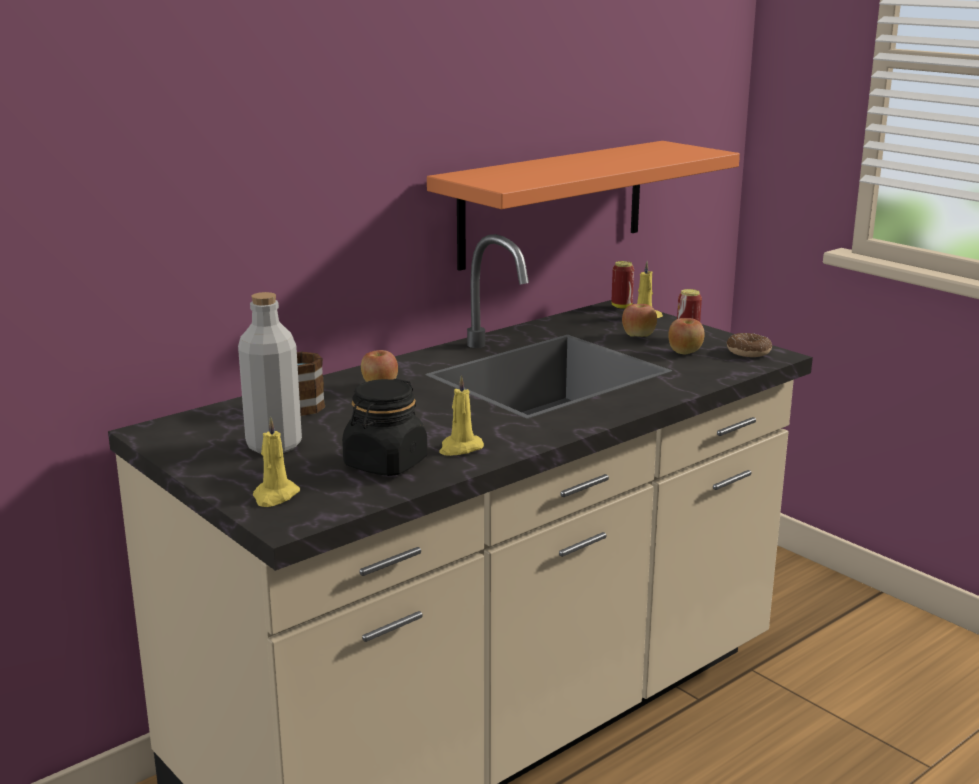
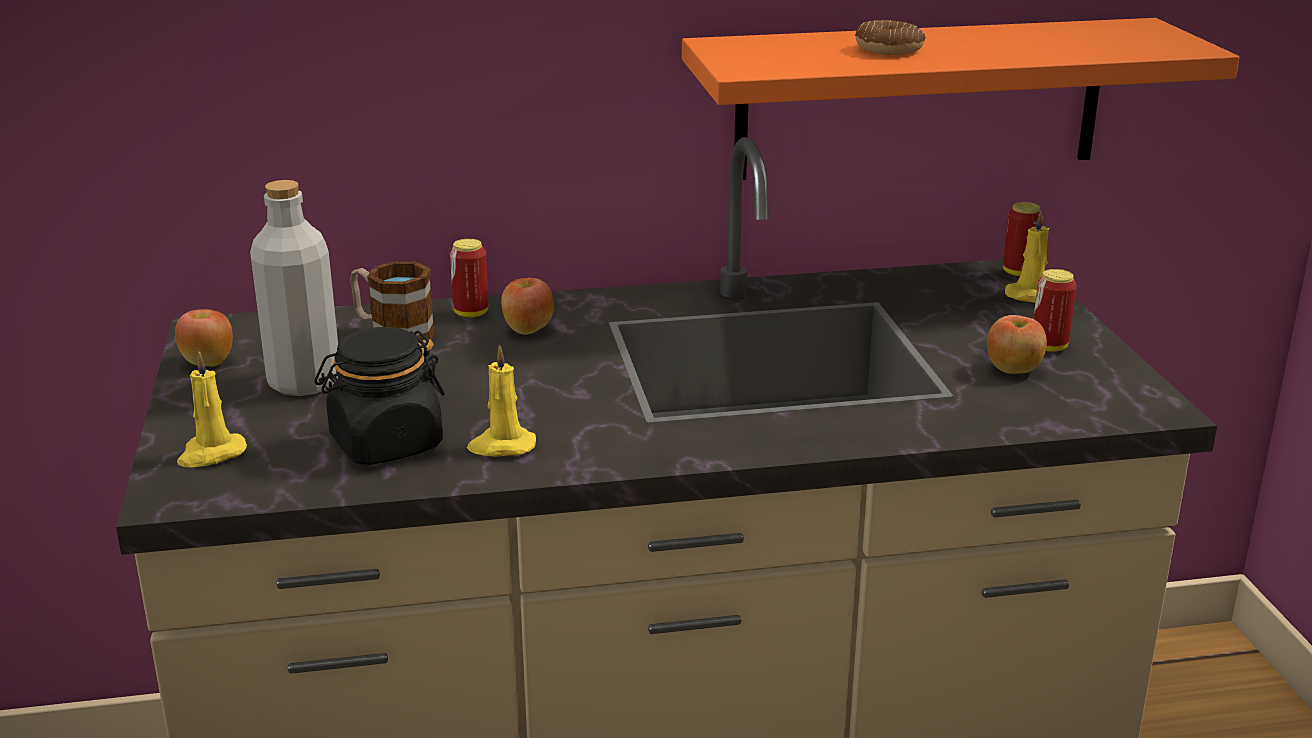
camera: 30 degrees right, 5 degrees up
(327, 386) = (471, 313): none -> can
(638, 336) = (978, 327): apple -> apple (208, 363)
(748, 352) = (1116, 392): donut -> donut (889, 49)

